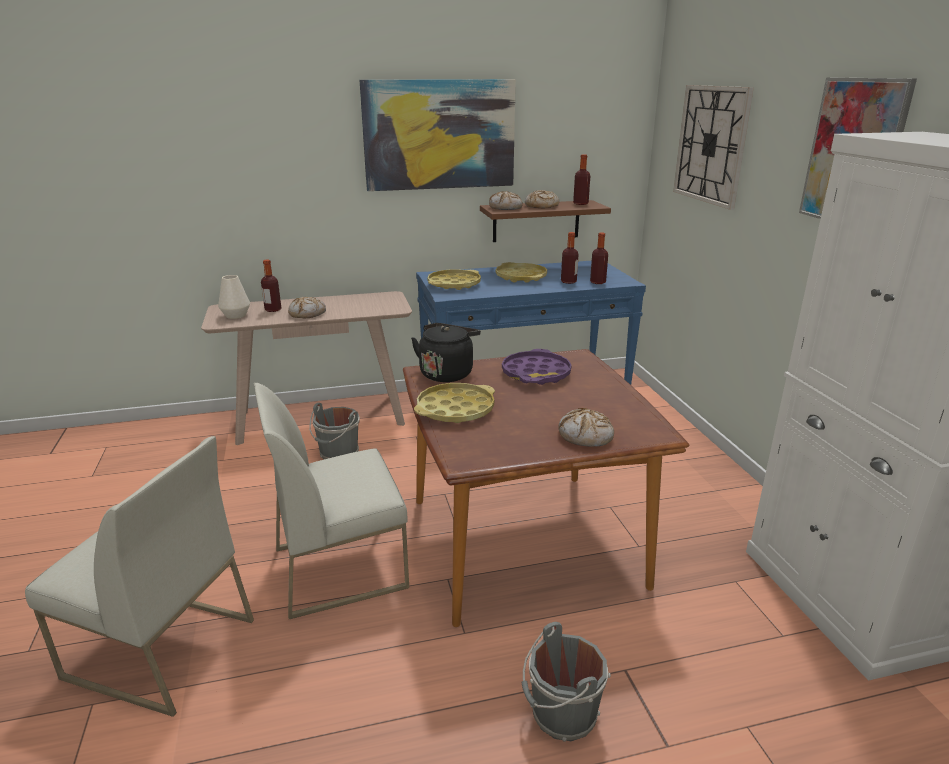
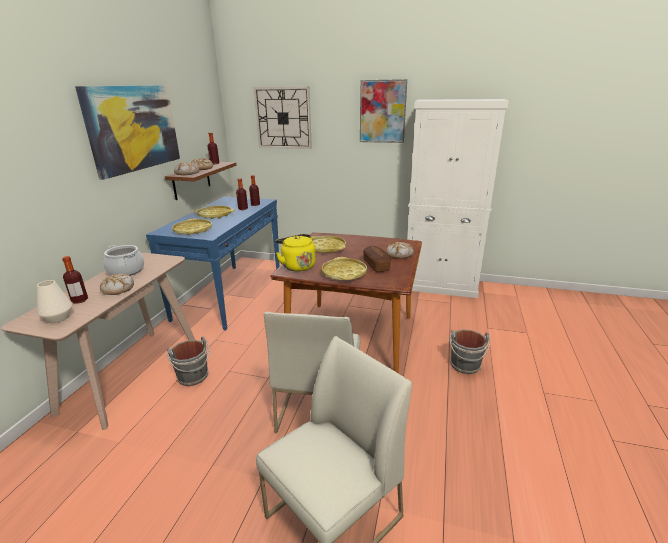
camera: 60 degrees left, 0 degrees up
(349, 302) = (126, 271): none -> cooking pot
(447, 373) = (297, 266): black kettle -> yellow kettle
(514, 426) = (376, 265): none -> bread
(536, 373) = (326, 248): purple tray -> yellow tray

